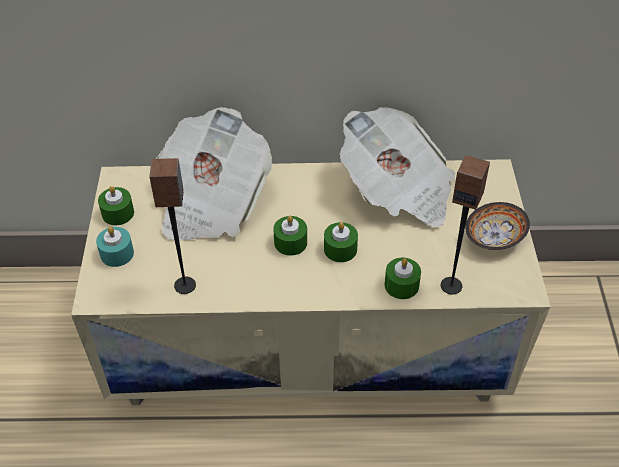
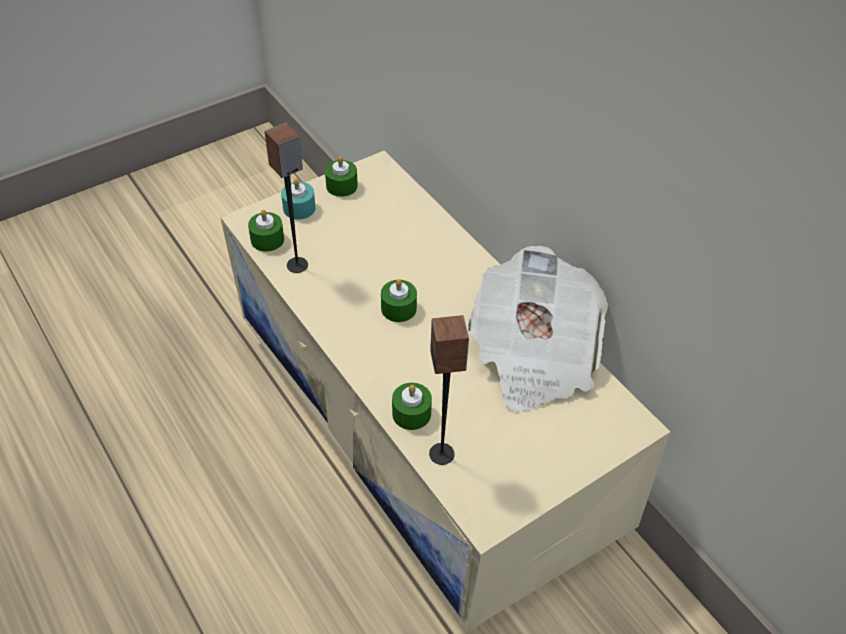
camera: 55 degrees right, 0 degrees up
(210, 200) = (403, 232): newspaper -> none
(340, 249) = (419, 347): green candle -> green candle (267, 239)
(492, 237) = (536, 462): bowl -> none

